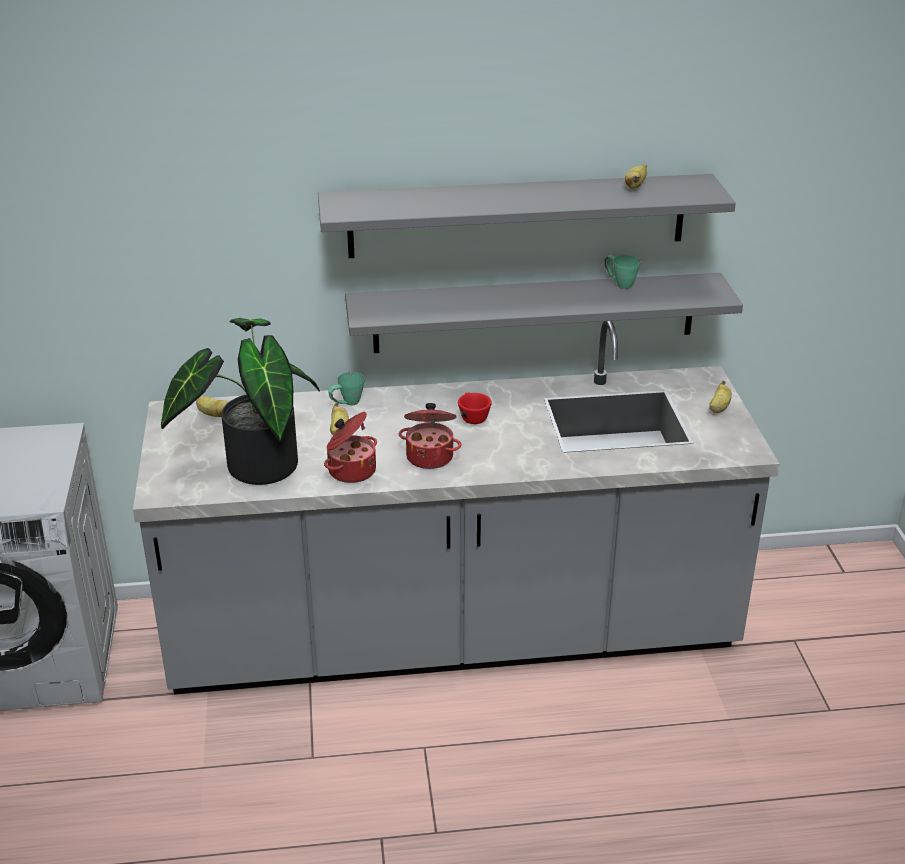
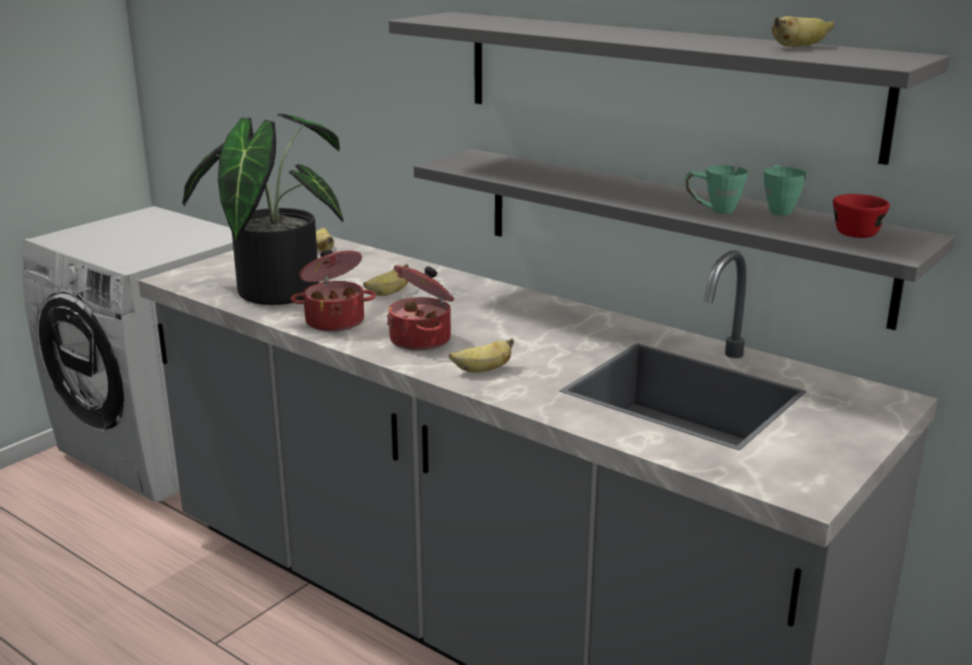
camera: 45 degrees right, 10 degrees down
(346, 404) = (438, 279): green mug -> green mug (713, 210)
(472, 417) = (529, 328): red cup -> red cup (857, 232)
(719, 408) = (848, 433): banana -> banana (482, 370)

